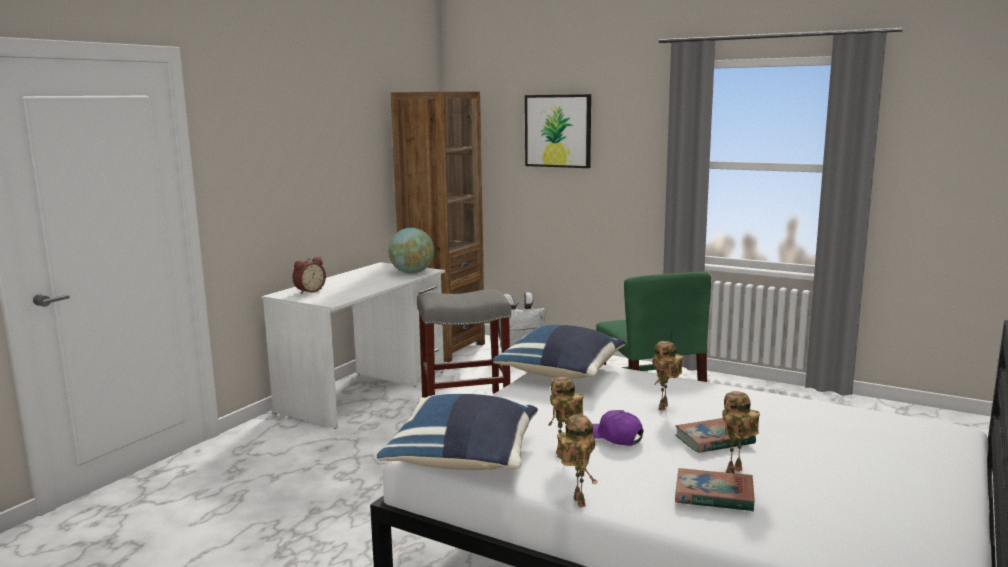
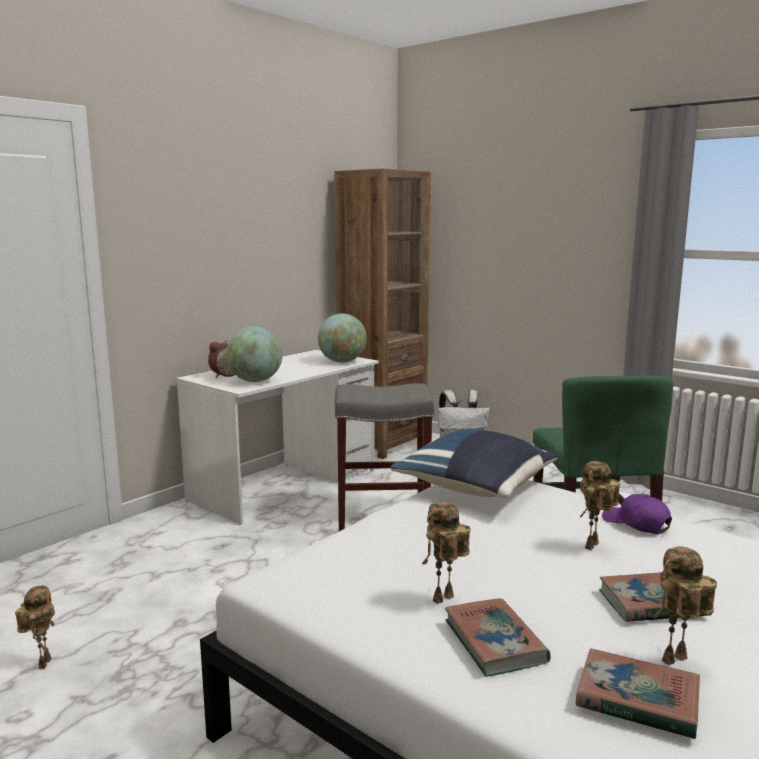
camera: 10 degrees right, 0 degrees up
(341, 295) = (255, 381): none -> globe
(464, 459) = (313, 597): blue pillow -> none
(558, 131) = (513, 215): picture -> none
(576, 501) = (435, 684): toy robot -> toy robot (43, 663)
(609, 474) = (494, 642): none -> book
(614, 437) = (515, 584): purple cap -> purple cap (636, 524)

